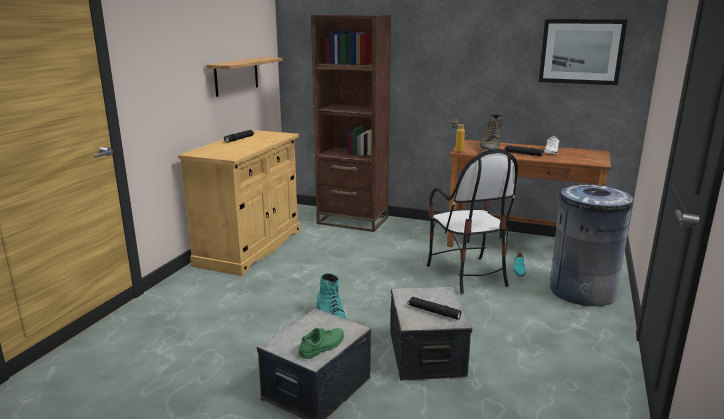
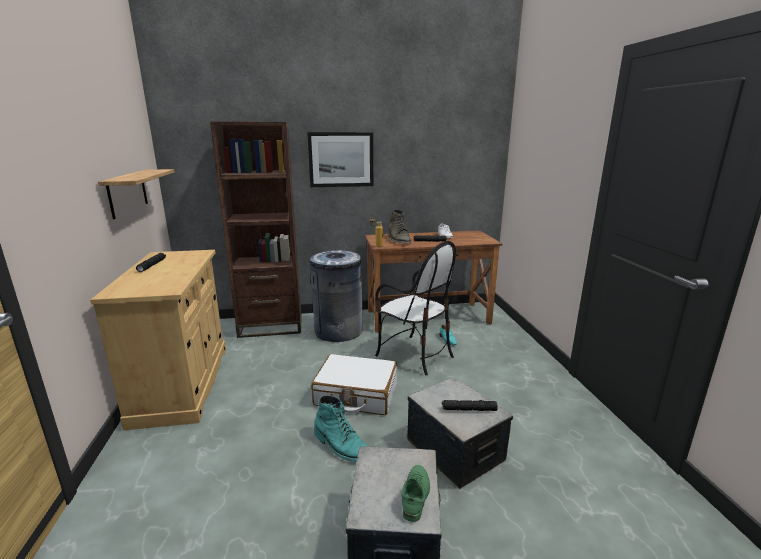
camera: 30 degrees left, 0 degrees up
(378, 290) = (356, 394): none -> white suitcase
(581, 51) = (455, 152): picture -> picture (341, 159)
(582, 291) = (504, 346): grey trash can -> grey trash can (338, 331)

